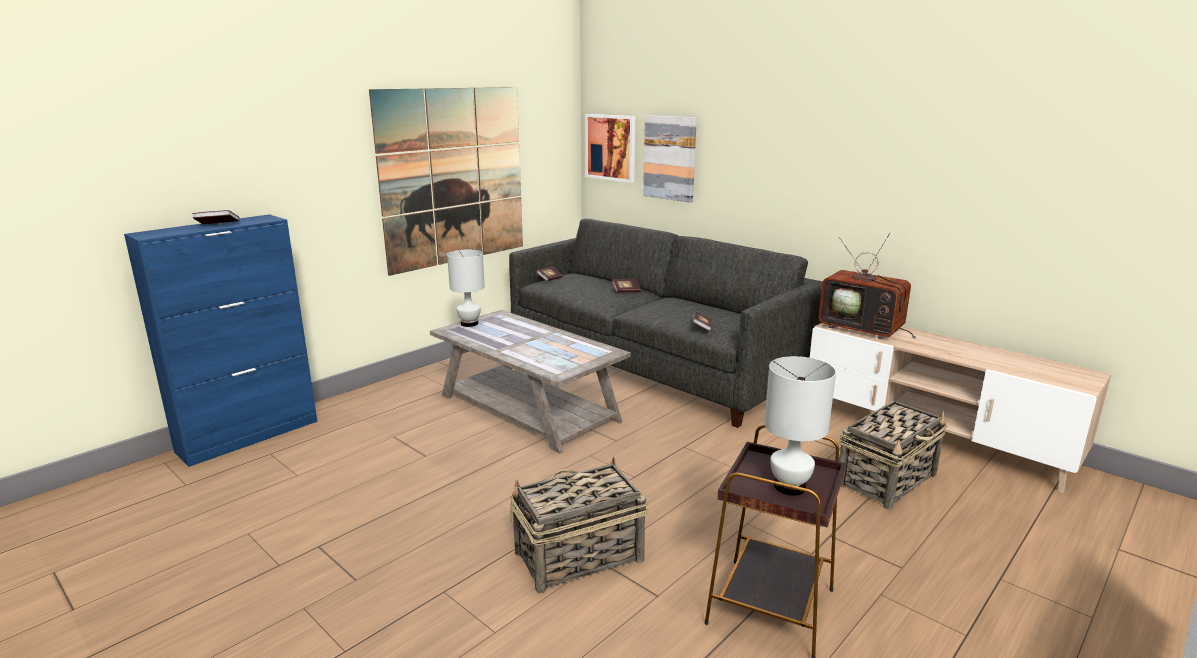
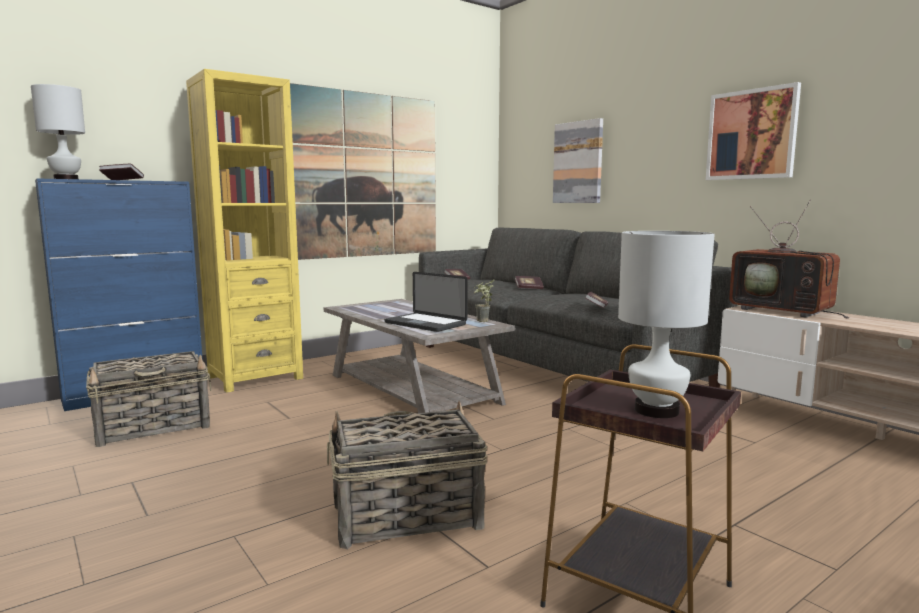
camera: 10 degrees right, 10 degrees down
(363, 404) = (255, 377): none -> yellow bookcase
(469, 324) = (364, 304): white table lamp -> white table lamp (66, 179)
(546, 355) = (425, 324): none -> laptop
(598, 348) = (482, 321): none -> potted plant
(610, 147) = (524, 162): picture -> picture (751, 134)
(887, 479) = (816, 474): basket -> basket (154, 427)

